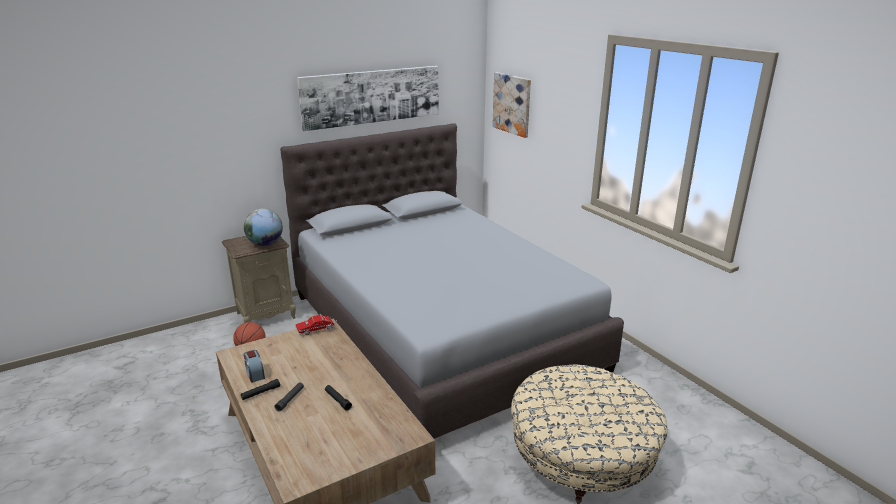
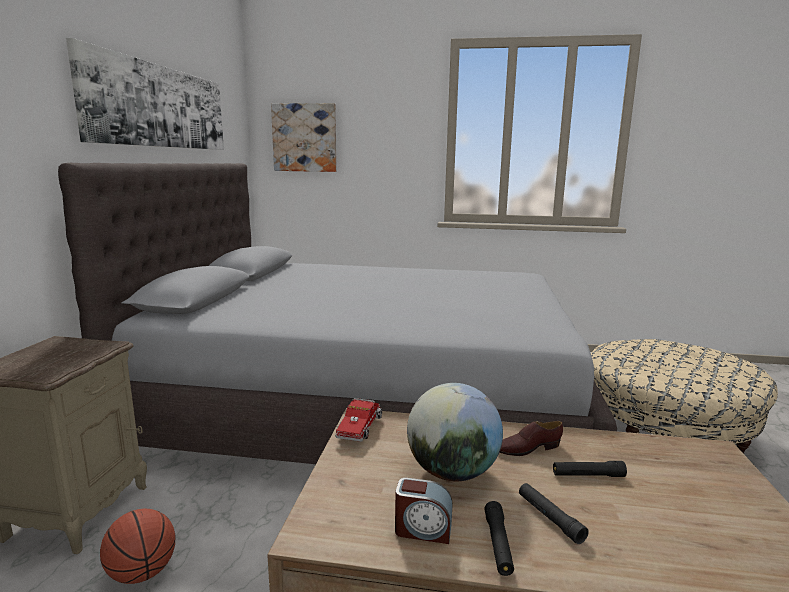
camera: 50 degrees left, 10 degrees down
(265, 244) = (83, 352): globe -> globe (452, 472)
(347, 377) = (528, 448): none -> brown shoe

